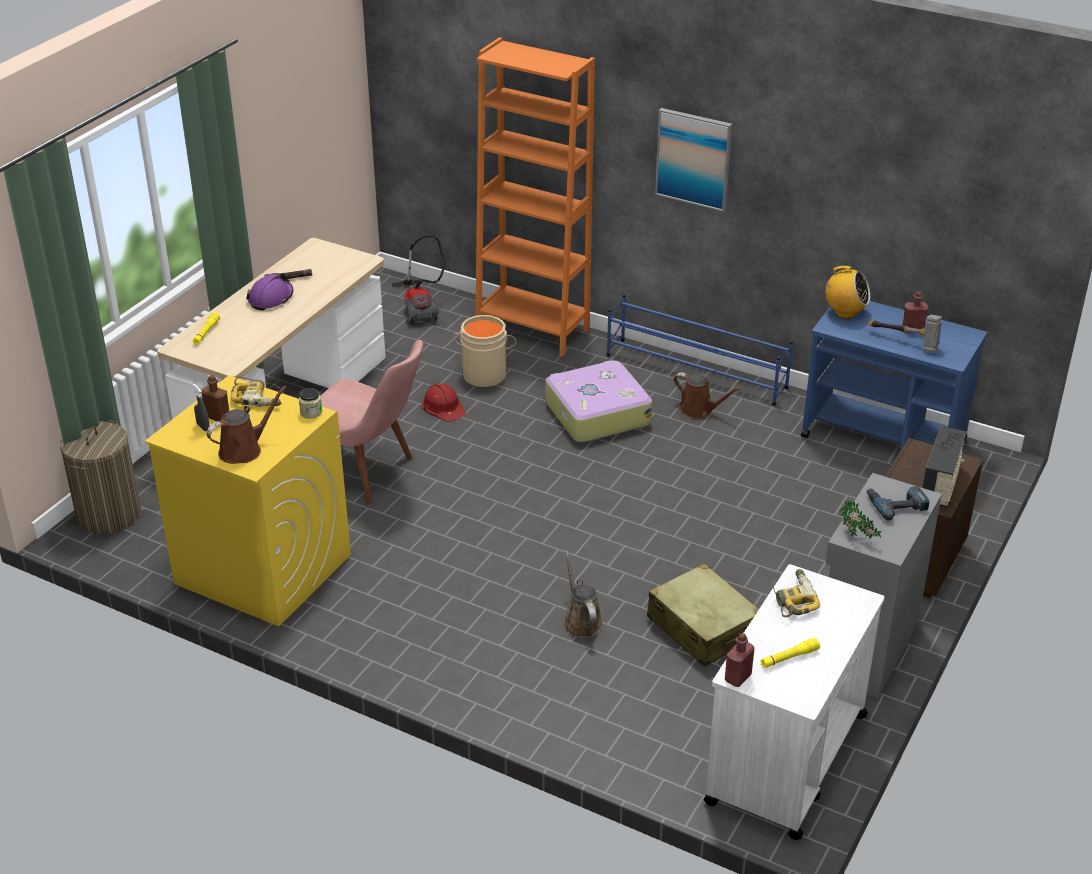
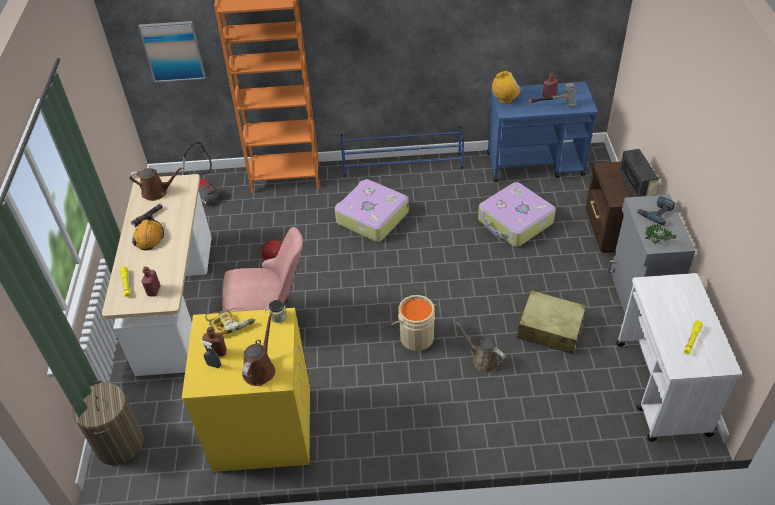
camera: 30 degrees left, 10 degrees up
(271, 298) = (149, 237): purple hard hat -> orange hard hat
(485, 374) = (283, 220): beige bucket -> beige bucket (416, 336)
(694, 158) = (379, 33): picture -> picture (173, 51)
(699, 410) = (426, 189): brown watering can -> brown watering can (157, 192)
(738, 678) = (680, 369): red bottle -> red bottle (154, 291)
(782, 493) = (515, 222): none -> suitcase
(792, 598) = (656, 299): power drill -> none

